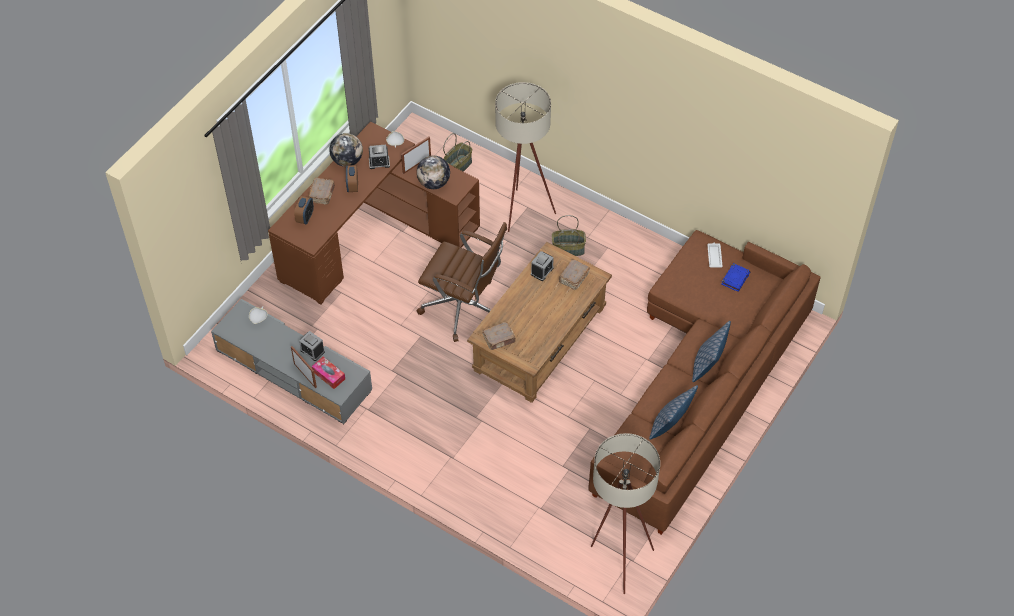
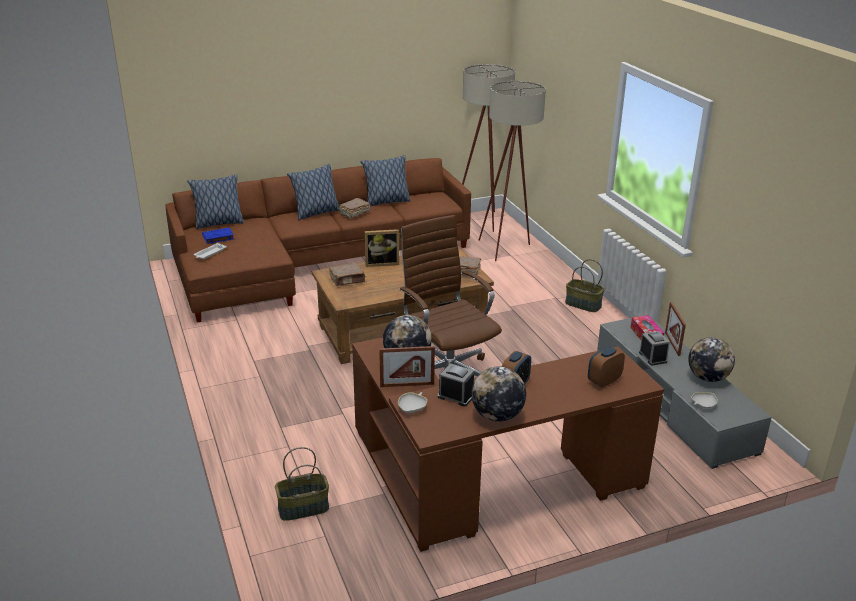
camera: 145 degrees left, 25 degrees down
(265, 349) = (707, 378): none -> globe
(322, 194) = (562, 395): brown book -> brown book (354, 213)
(522, 215) = (296, 422): beige floor lamp -> beige floor lamp (507, 248)
(542, 271) = (369, 294): alarm clock -> none
(568, 249) = (290, 375): basket -> basket (582, 305)
(570, 314) = (382, 263): none -> picture frame
(765, 300) = (218, 223): none -> pillow

